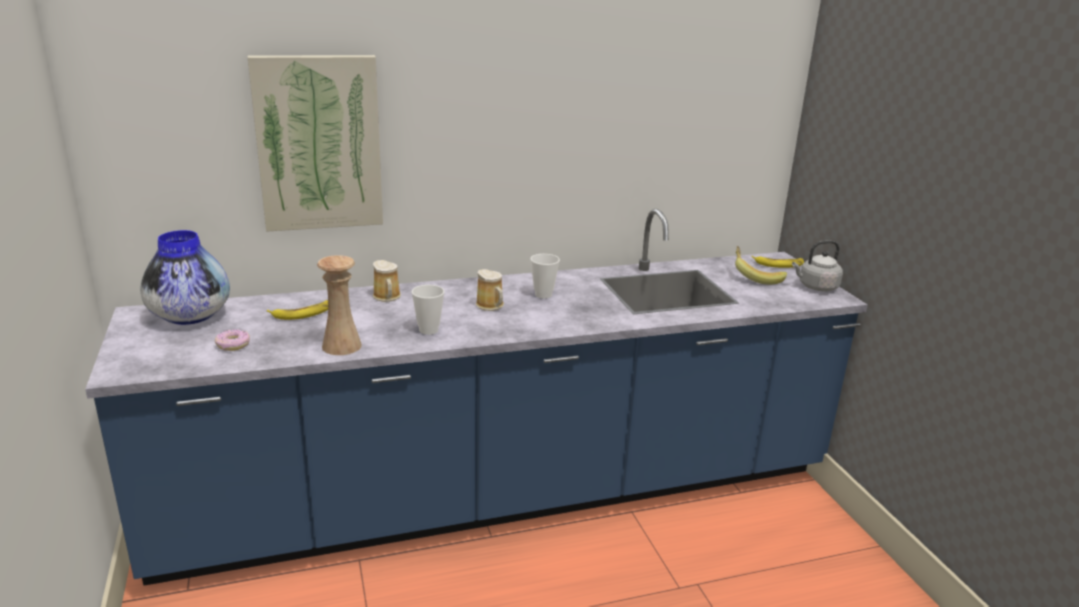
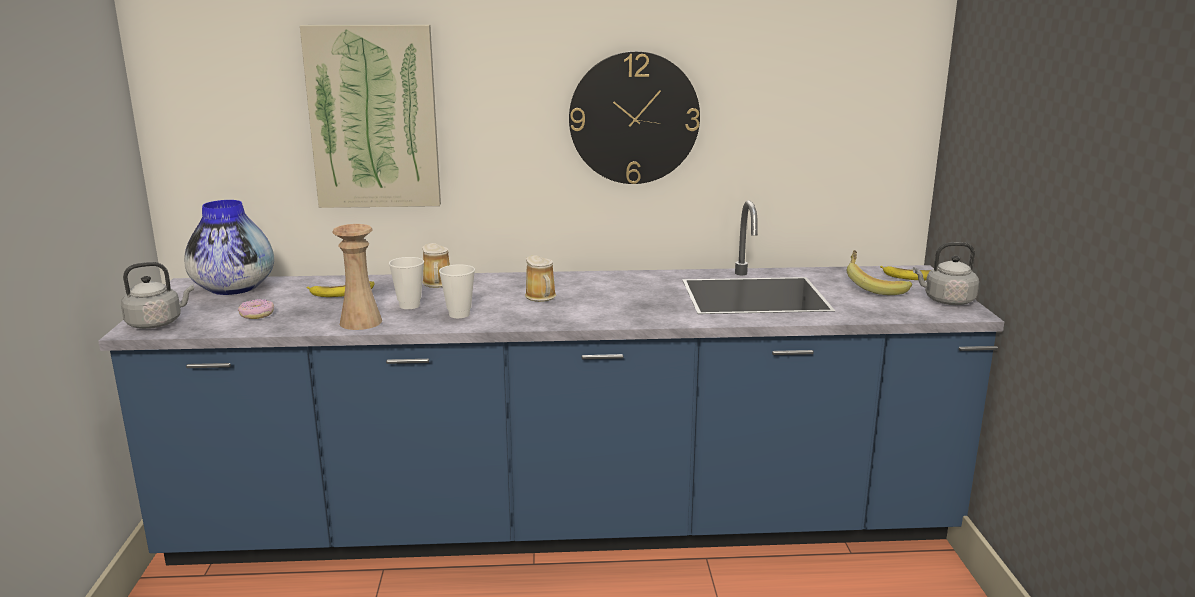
camera: 15 degrees right, 5 degrees down
(136, 363) = (157, 323): none -> grey kettle
(543, 295) = (606, 291): cup -> cup (409, 305)
(556, 138) = (634, 118): none -> wall clock

